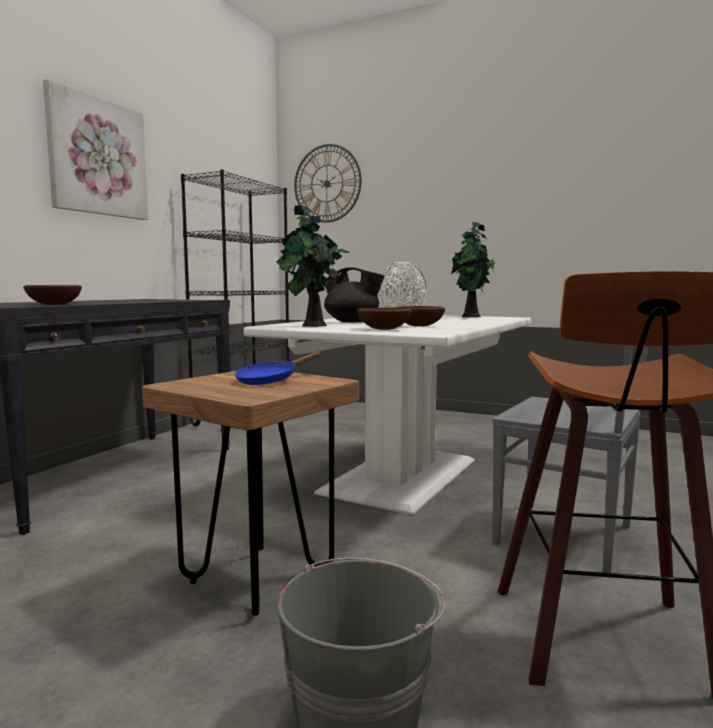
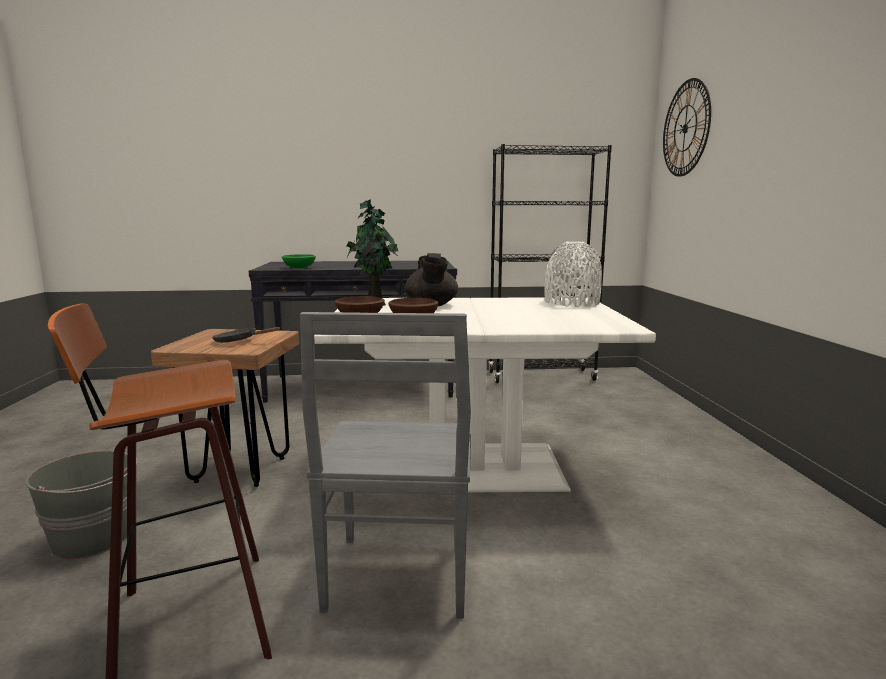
camera: 60 degrees right, 5 degrees up
(53, 304) = (299, 268): brown bowl -> green bowl
(97, 157) = (409, 151): picture -> none
(271, 380) = (239, 341): blue frying pan -> black frying pan
(472, 317) = (597, 318): potted plant -> none

